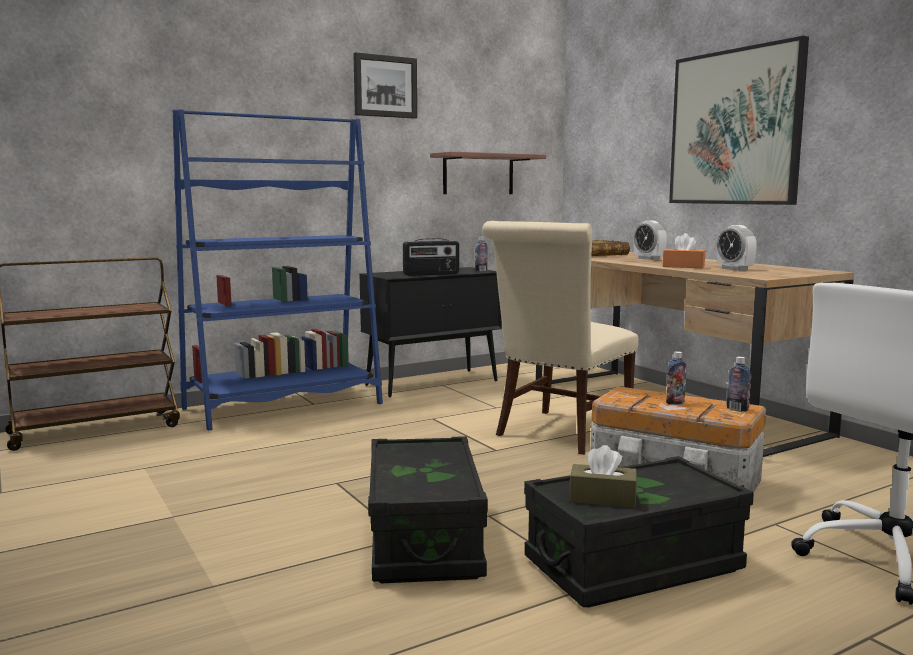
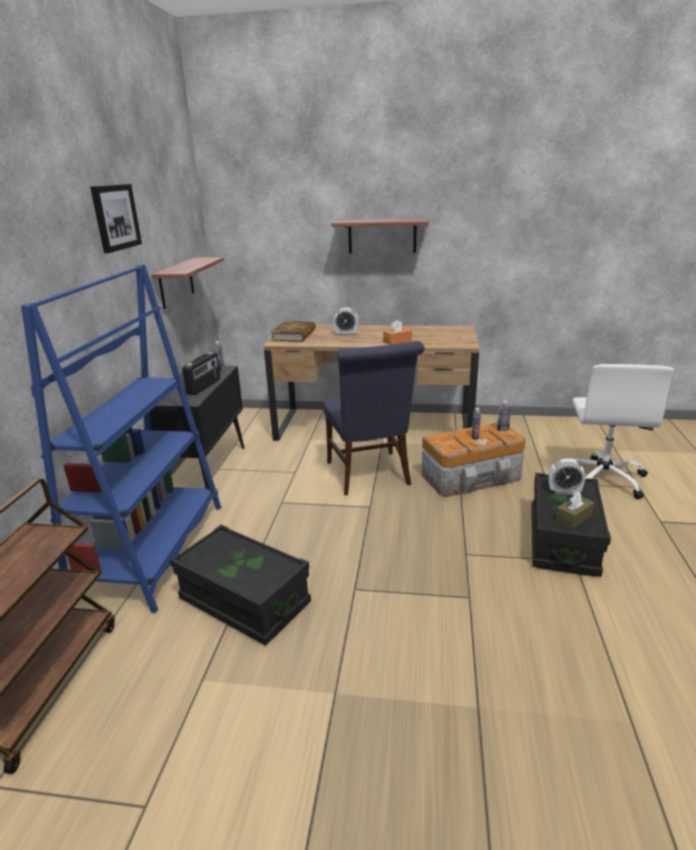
camera: 50 degrees left, 15 degrees up
(424, 540) = (480, 591): black storage box -> black storage box (244, 602)
(559, 434) = (370, 475): beige chair -> blue chair
(734, 269) = (427, 337): alarm clock -> alarm clock (564, 491)
(735, 127) = (382, 236): picture -> shelf

